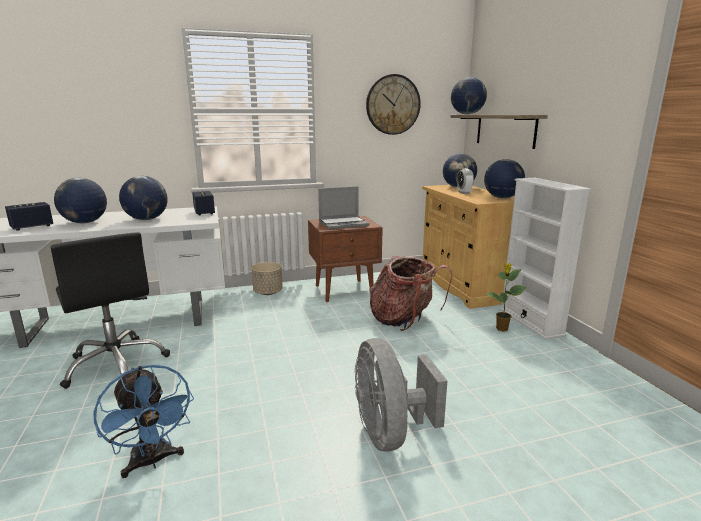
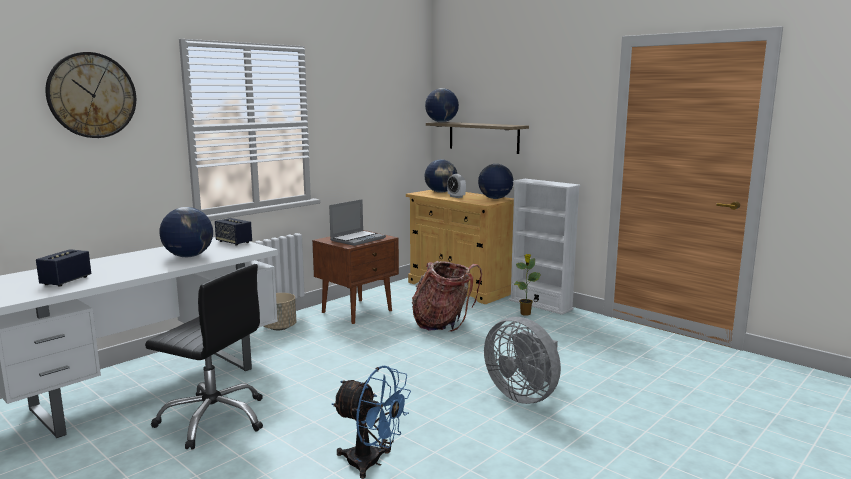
camera: 30 degrees left, 5 degrees down
(85, 222) = (122, 268): globe -> none
(393, 105) = (374, 114): wall clock -> wall clock (92, 95)

